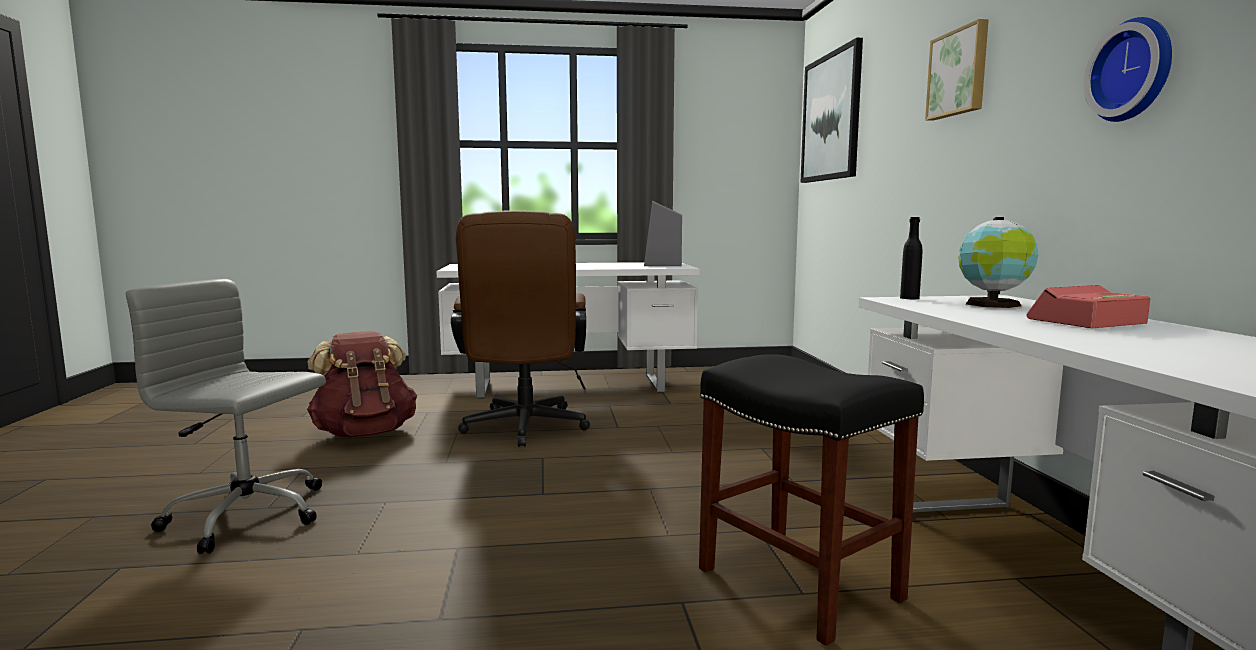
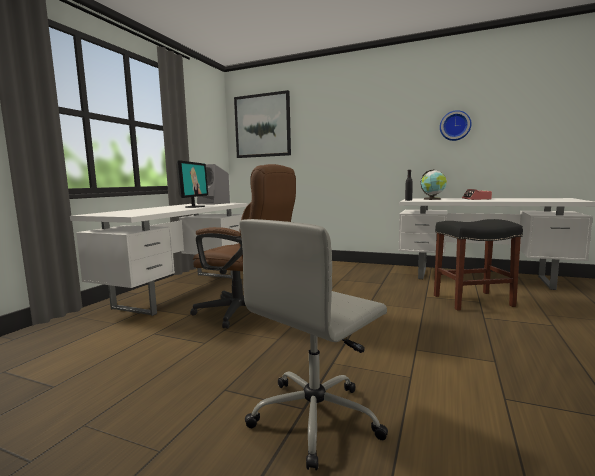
camera: 60 degrees left, 0 degrees up
(365, 433) = (169, 359): brown backpack -> none
(590, 267) = (194, 206): none -> monitor
(959, 73) = (367, 116): picture -> none

